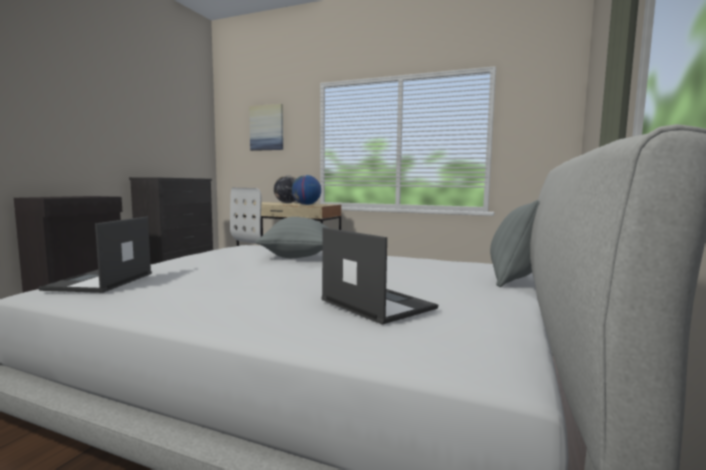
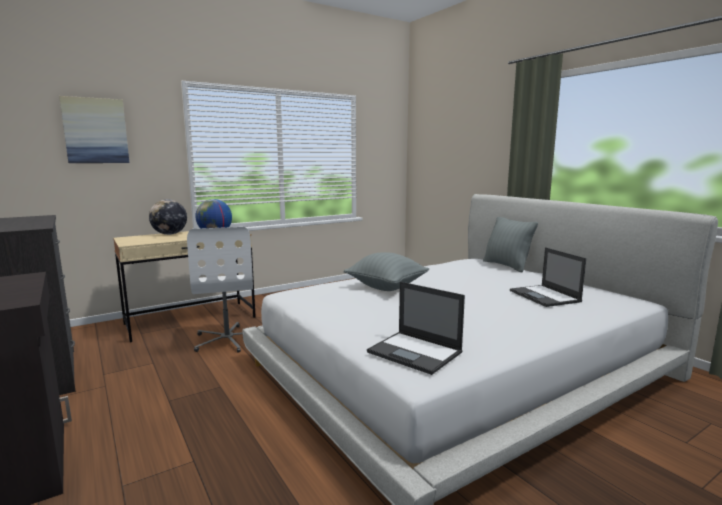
camera: 55 degrees left, 5 degrees up
(376, 304) = (545, 296): laptop -> laptop turned 105 degrees counterclockwise

